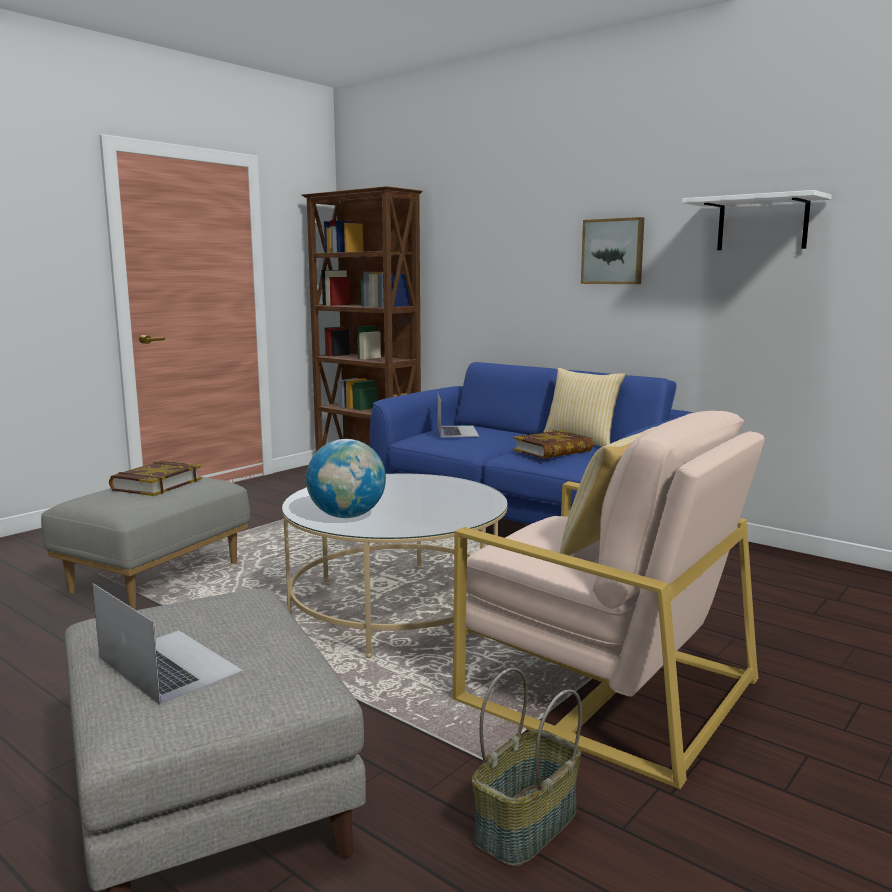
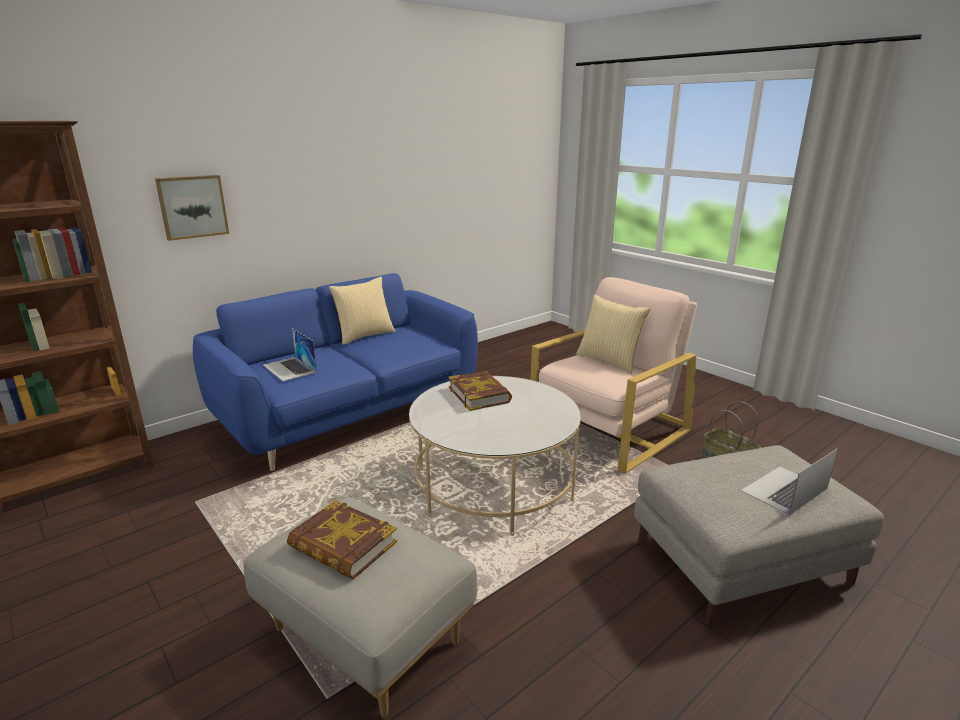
camera: 80 degrees left, 10 degrees up
(347, 516) = (531, 428): globe -> none
(457, 431) = (290, 368): laptop -> laptop turned 135 degrees counterclockwise
(553, 451) = (393, 346): book -> book (479, 395)
(613, 251) = (318, 184): picture -> picture (192, 207)
(762, 224) = (414, 160): white shelf -> none

